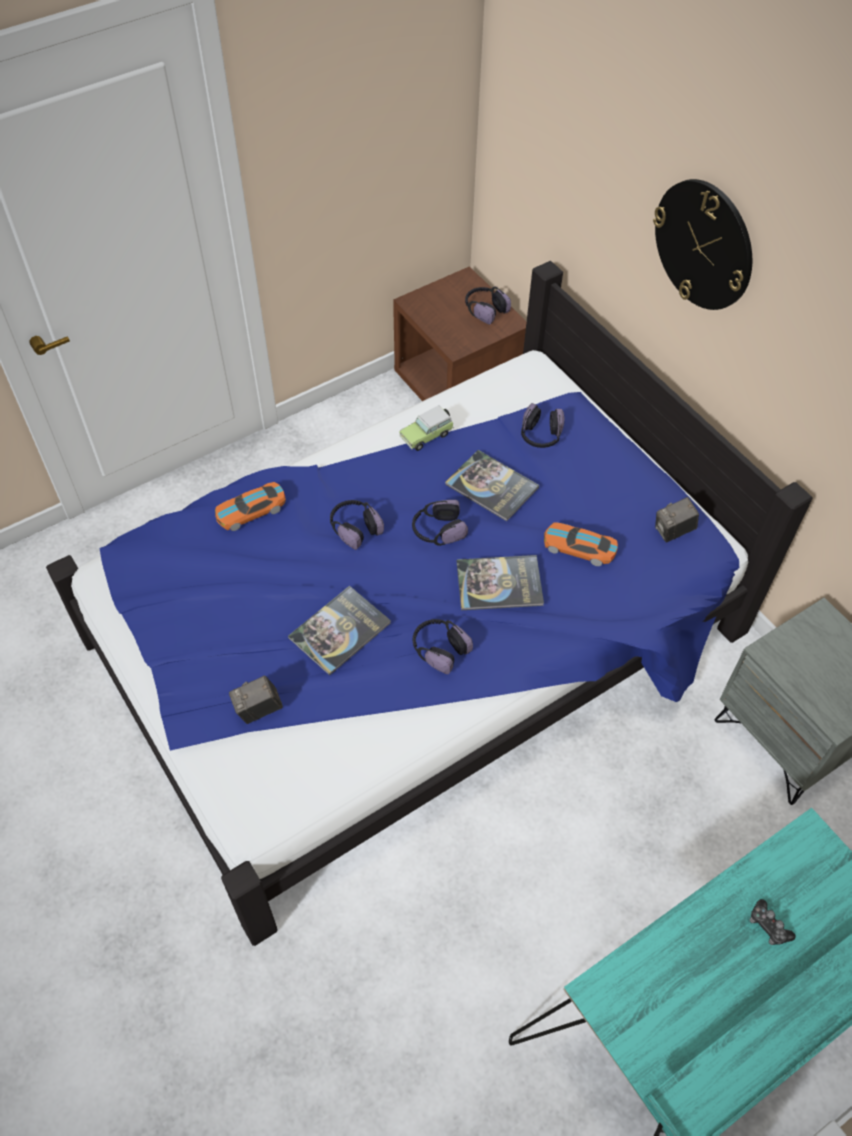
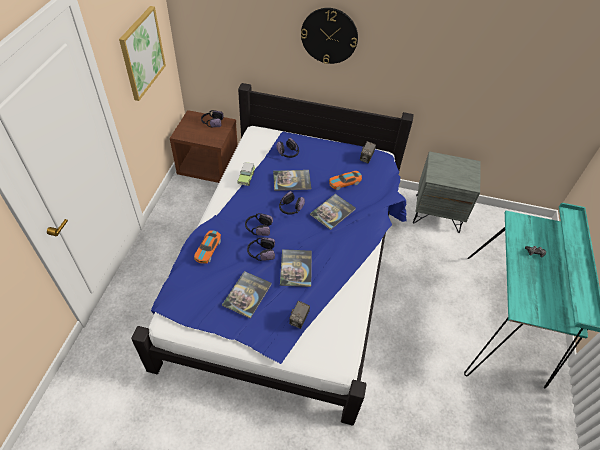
camera: 45 degrees left, 5 degrees down
(230, 617) = (247, 294): none -> book
(368, 127) = (142, 53): none -> picture
(439, 649) = (338, 249): headphones -> headphones (261, 252)

